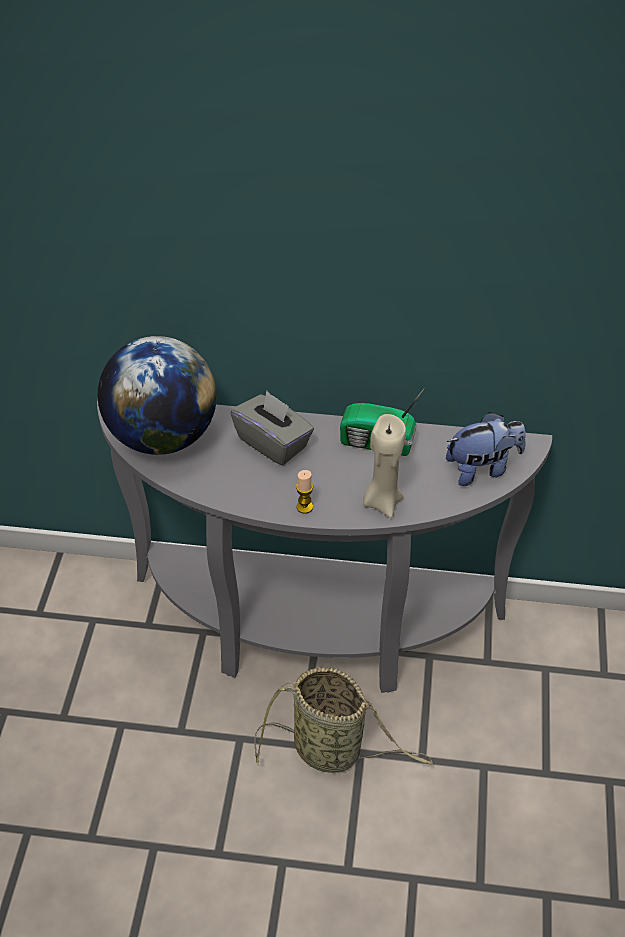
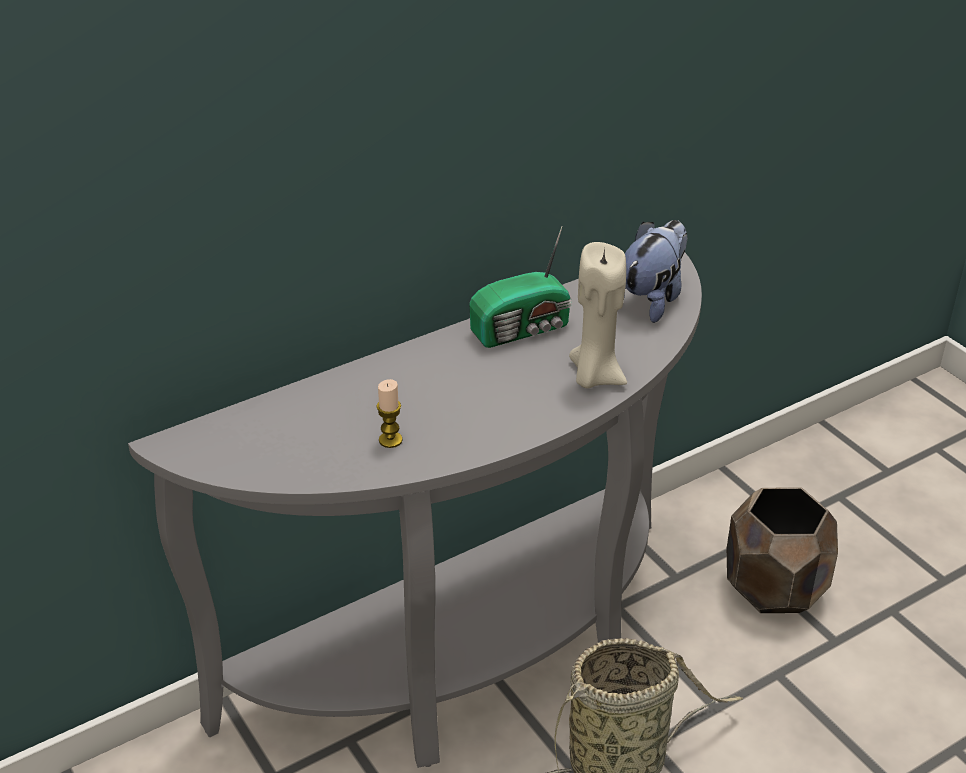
camera: 40 degrees left, 10 degrees down
(162, 436) = (270, 444): globe -> none
(273, 443) = (410, 384): grey tissue box -> none
(304, 507) = (523, 424): candle -> candle (390, 440)
(544, 712) = (775, 588): none -> brown planter

